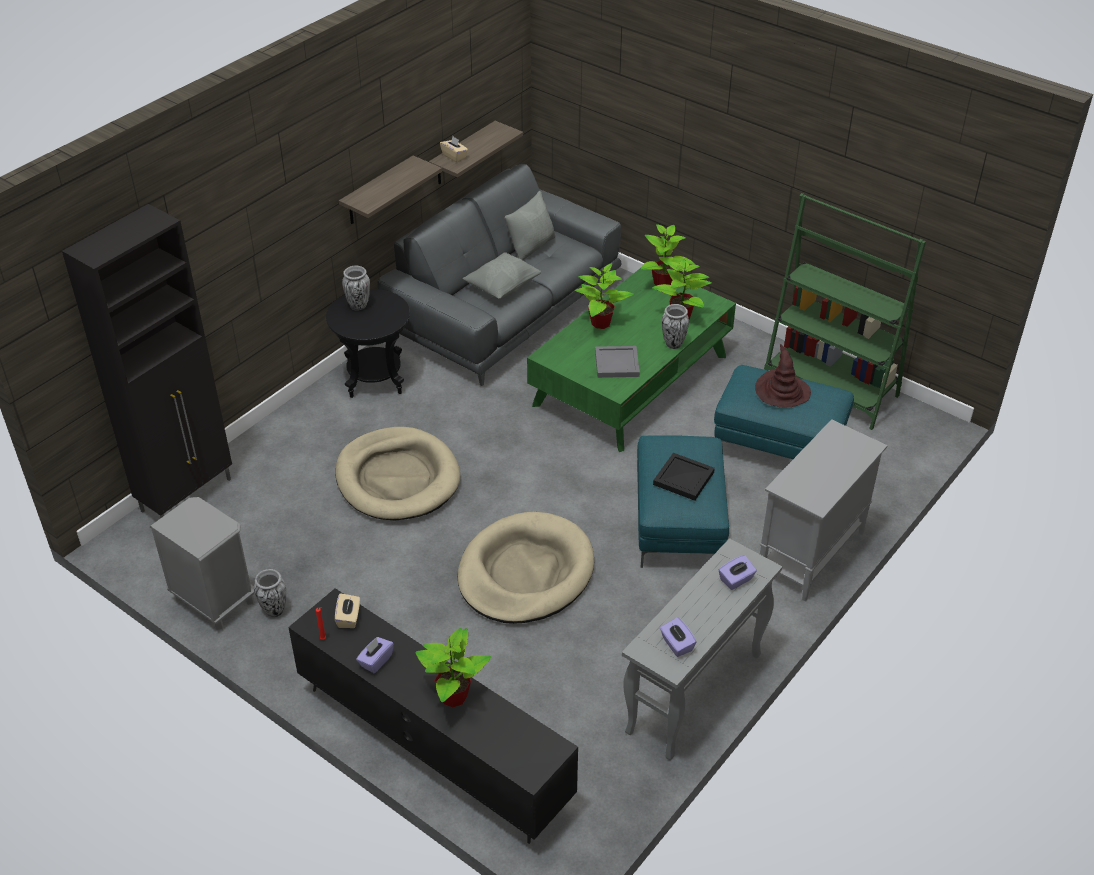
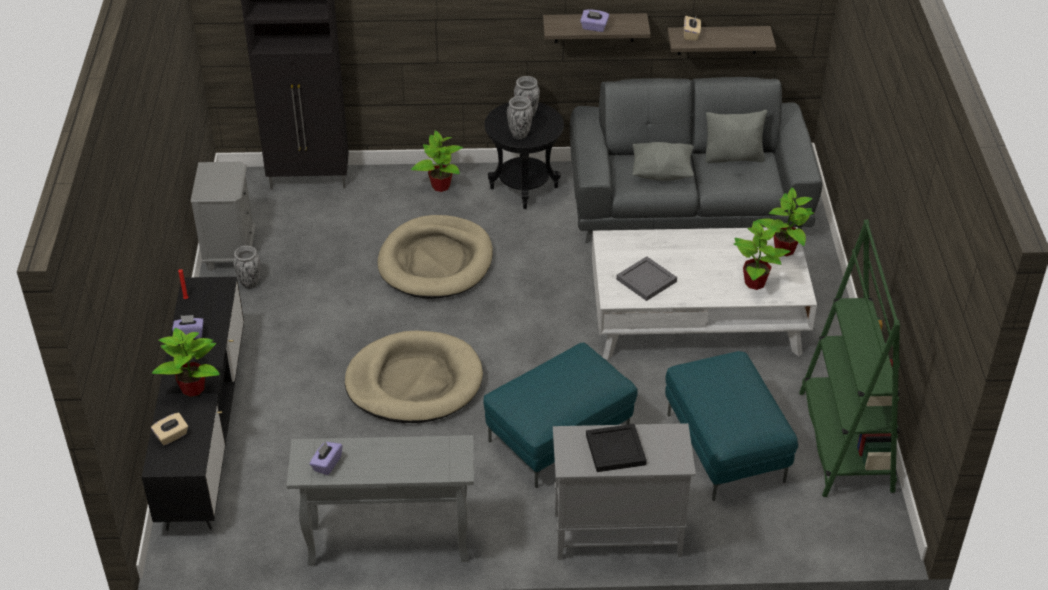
camera: 50 degrees right, 0 degrees up
(349, 618) = (216, 299): beige tissue box -> beige tissue box (171, 436)
(600, 323) = (684, 244): potted plant -> potted plant (440, 186)
(631, 379) = (697, 317): green coffee table -> white coffee table
(673, 344) = (712, 297): vase -> vase (519, 134)
(684, 479) = (550, 389): black tray -> black tray (615, 450)
(736, 580) = (429, 462): purple tissue box -> purple tissue box (594, 27)
(782, 391) = (730, 390): brown hat -> none

